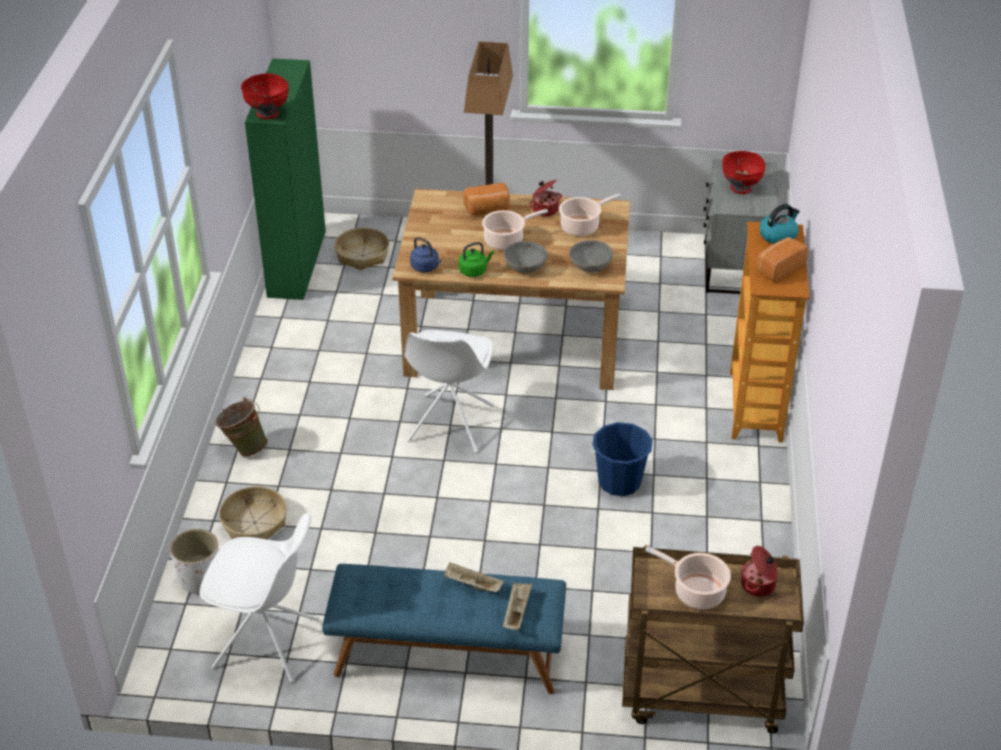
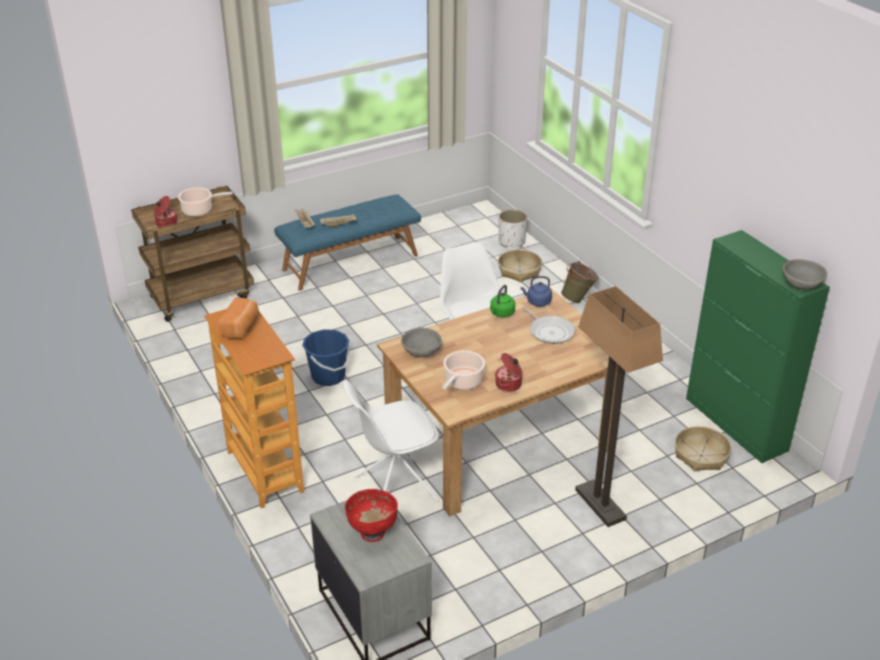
camera: 145 degrees right, 5 degrees down
(267, 114) = (737, 240): red bowl -> none
(268, 644) = (443, 234): white chair -> white chair (394, 489)
(452, 236) = (550, 331): none -> frying pan
(487, 210) = (552, 364): bread -> none
(506, 240) = (507, 345): cooking pot -> none
(526, 267) = (468, 331): grey bowl -> grey bowl (801, 284)
(778, 235) = (259, 355): kettle -> none

